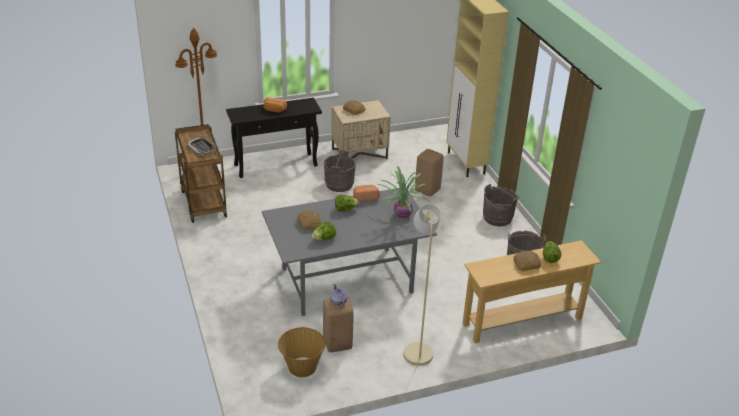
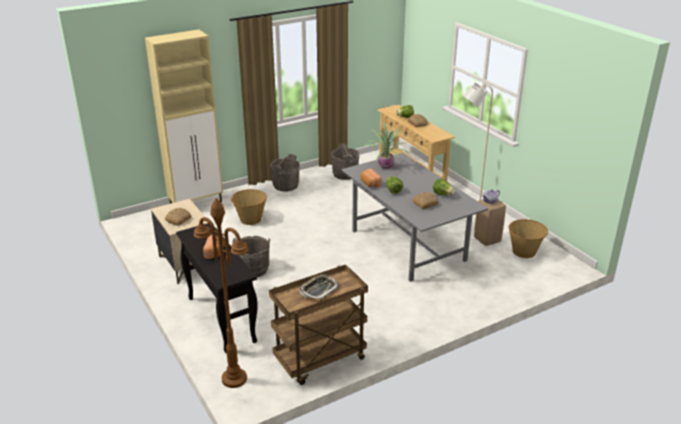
camera: 100 degrees left, 5 degrees down
(428, 190) = (250, 219): beige stool -> basket

